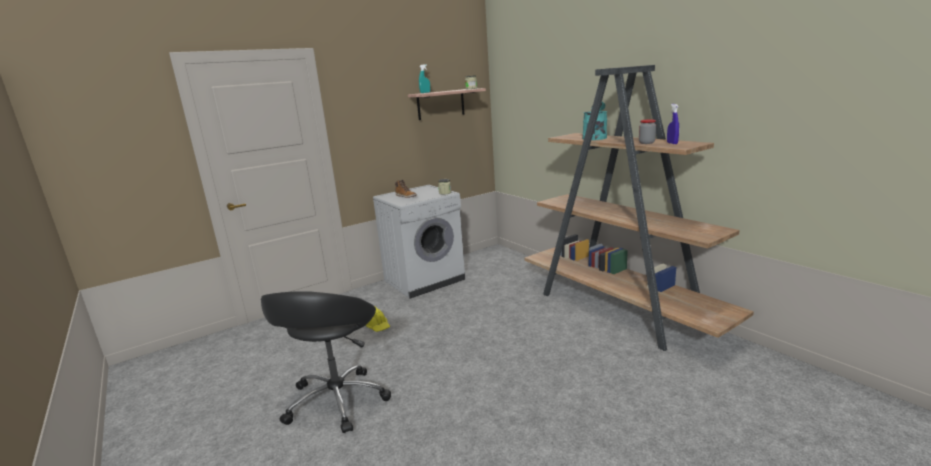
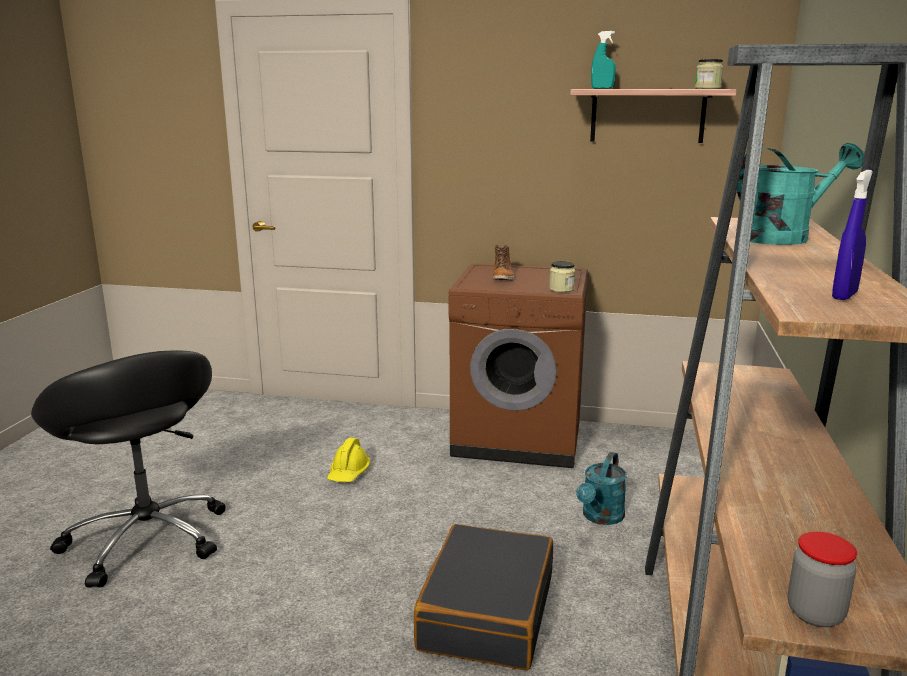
camera: 45 degrees right, 0 degrees up
(336, 403) = (148, 542): black office chair -> black office chair turned 90 degrees counterclockwise
(425, 280) = (517, 441): white washing machine -> brown washing machine
(504, 289) = (600, 517): none -> turquoise watering can
(524, 333) = (486, 613): none -> black suitcase
(646, 143) = (798, 277): jar -> jar (815, 613)

